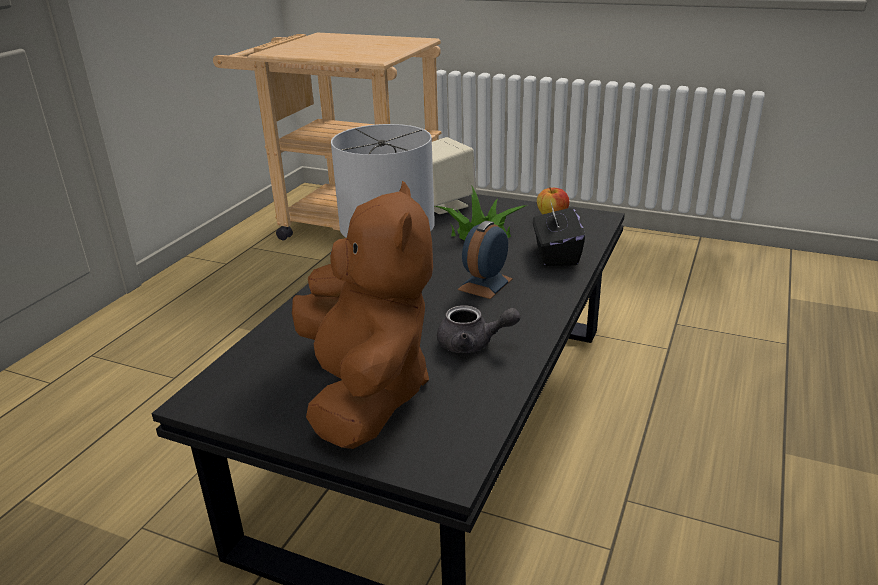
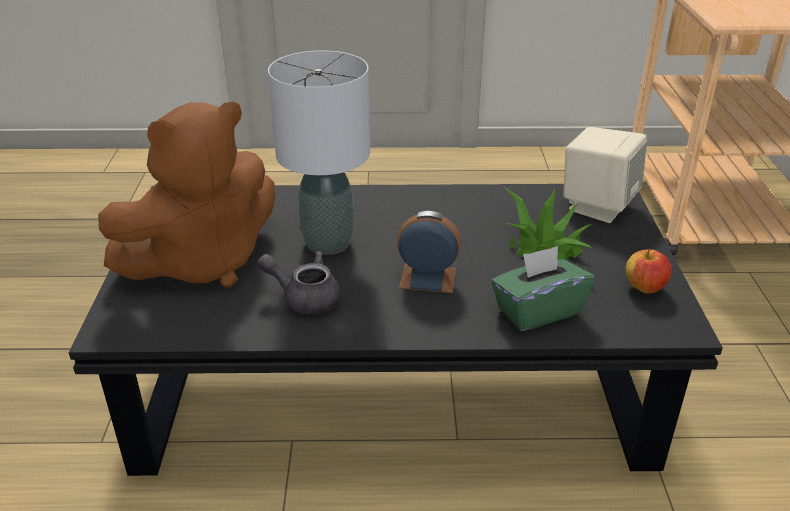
camera: 65 degrees right, 5 degrees up
(473, 344) = (305, 298): grey teapot -> grey teapot turned 120 degrees clockwise
(555, 254) = (538, 311): black tissue box -> green tissue box

